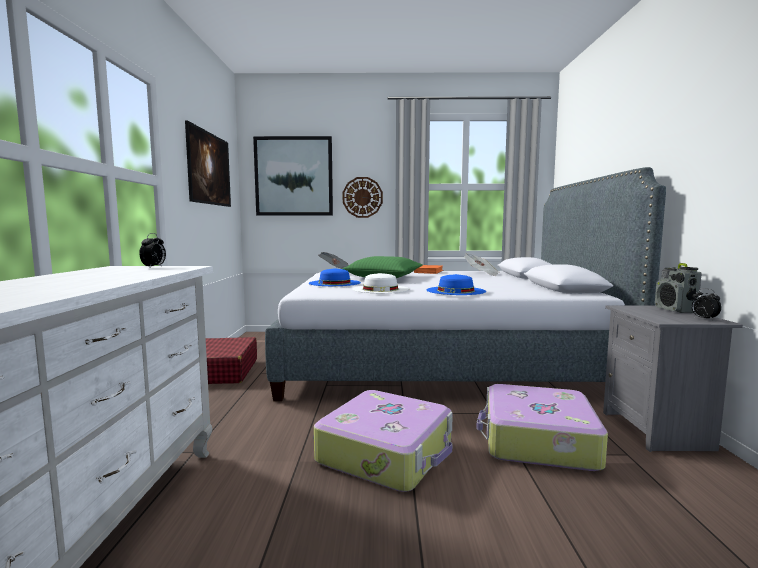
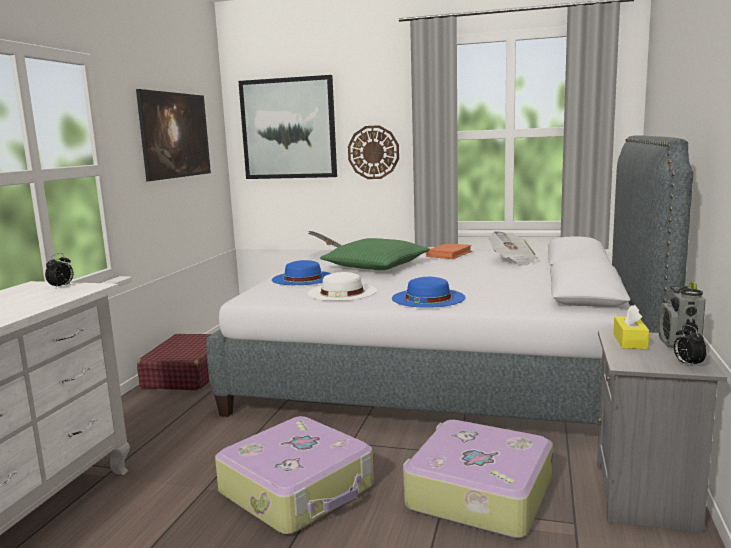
camera: 15 degrees right, 5 degrees up
(640, 309) = (630, 341): none -> yellow tissue box

